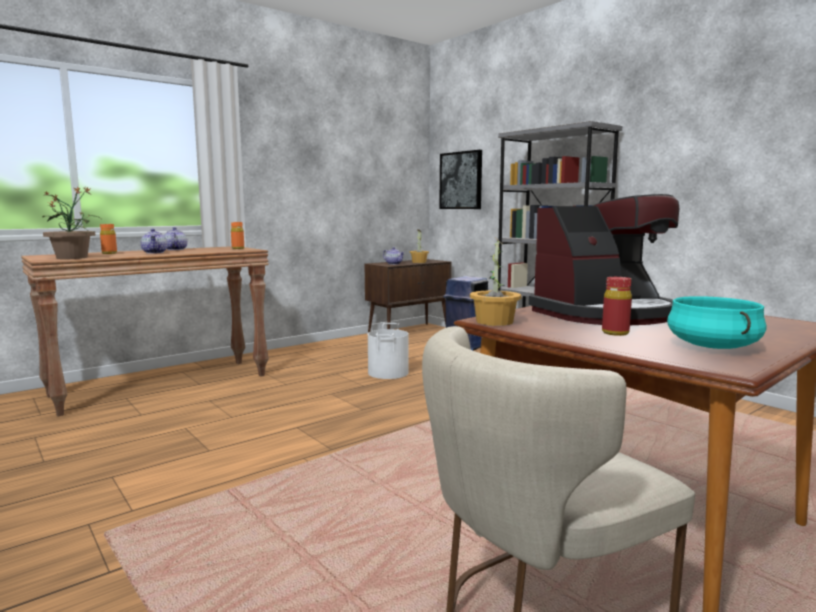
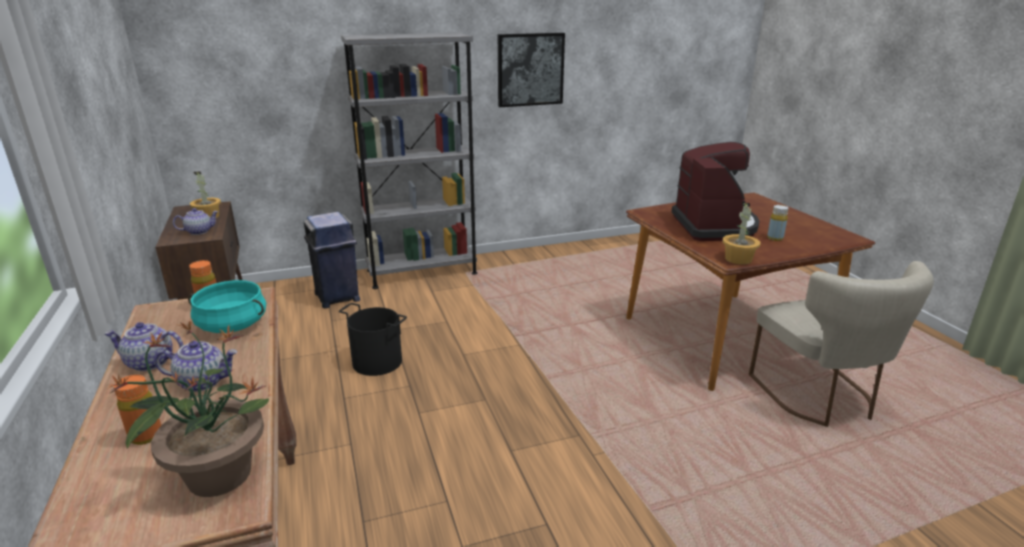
camera: 70 degrees left, 15 degrees up
(387, 372) = (377, 362): white bucket -> black bucket
(461, 180) = (220, 89): picture -> picture (530, 69)
(615, 333) = (775, 238): red bottle -> yellow bottle
(711, 346) = (808, 229): turquoise cooking pot -> turquoise cooking pot (232, 325)

